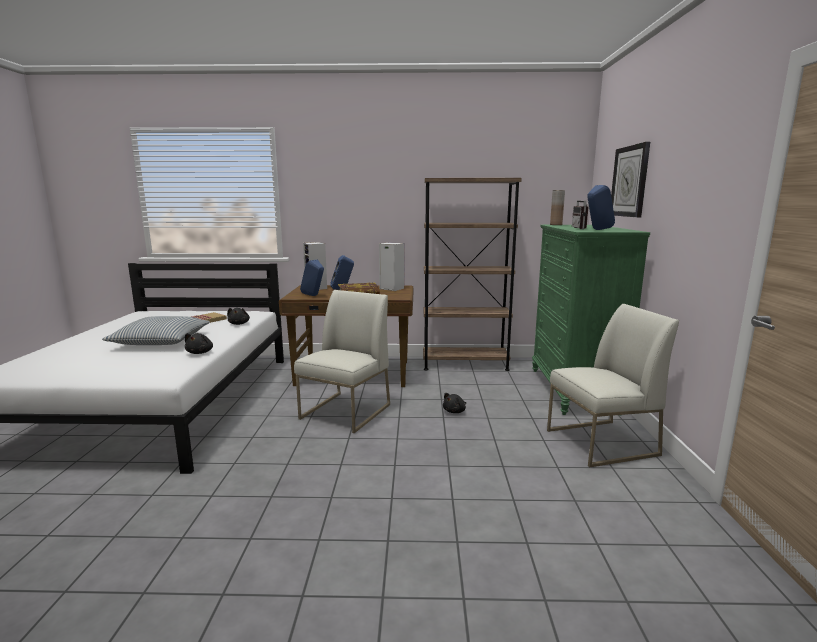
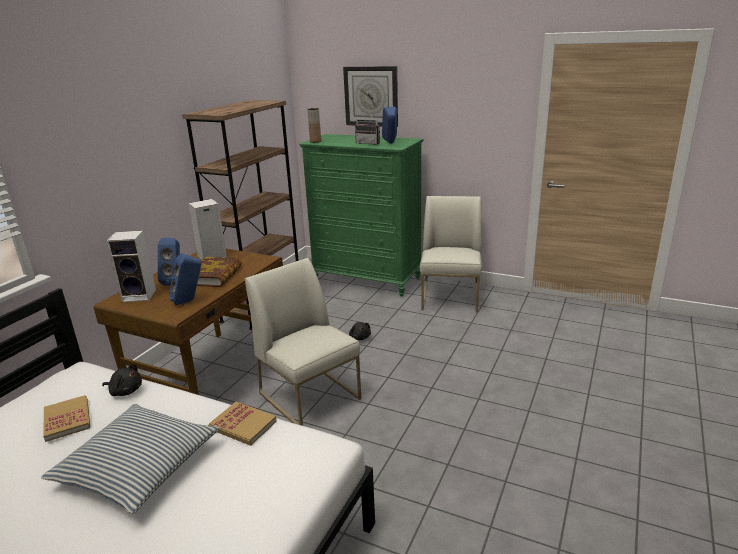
camera: 65 degrees left, 10 degrees up
(200, 352) = (243, 425): black plush toy -> book

